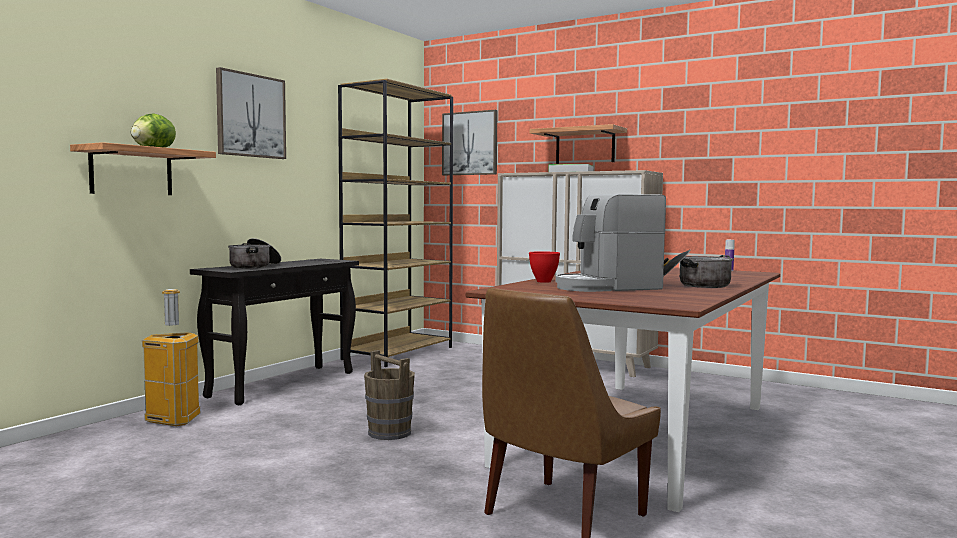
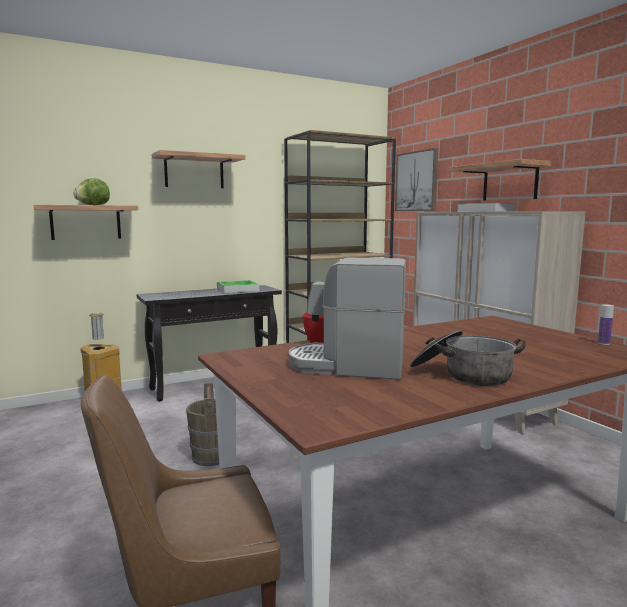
camera: 30 degrees right, 5 degrees up
(250, 115) = (194, 172): picture -> shelf
(255, 266) = (186, 293): cooking pot -> none
(306, 262) = (237, 289): none -> tray

